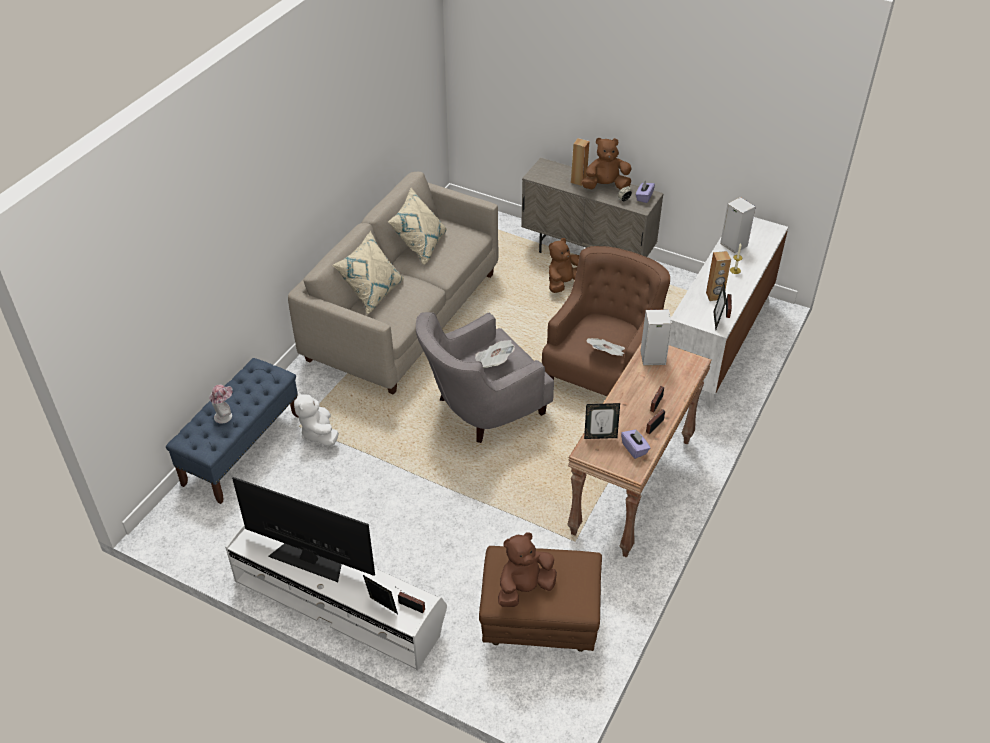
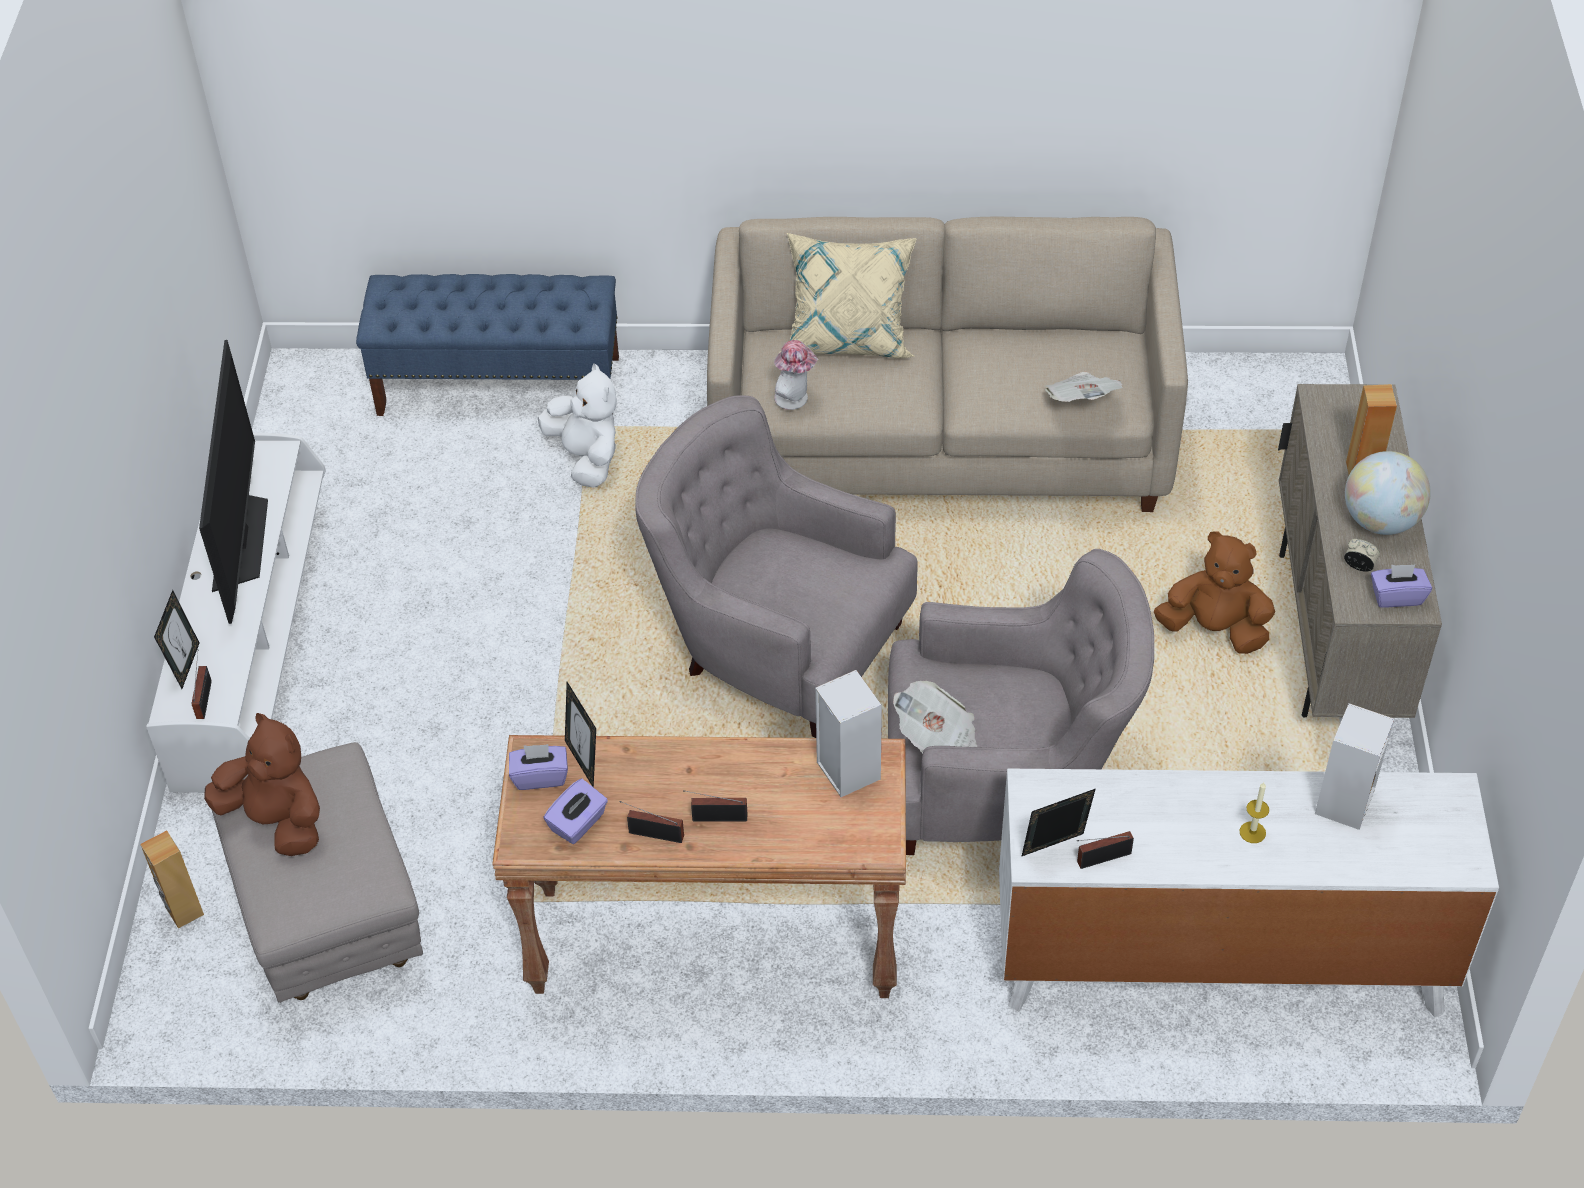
camera: 65 degrees right, 5 degrees up
(225, 415) = (461, 304): hat -> hat (795, 399)
(319, 433) = (586, 457): white plush toy -> white plush toy turned 105 degrees clockwise
(420, 245) = (1025, 342): beige pillow -> none
(493, 362) = (805, 579): newspaper -> newspaper (1081, 402)
(539, 623) = (329, 916): brown ottoman -> grey ottoman
(600, 453) = (540, 776): none -> purple tissue box
(602, 368) = (1005, 784): brown armchair -> grey armchair
(605, 186) = (1380, 521): brown plush toy -> globe
(714, 296) = (1135, 821): brown speaker -> brown speaker (184, 911)

